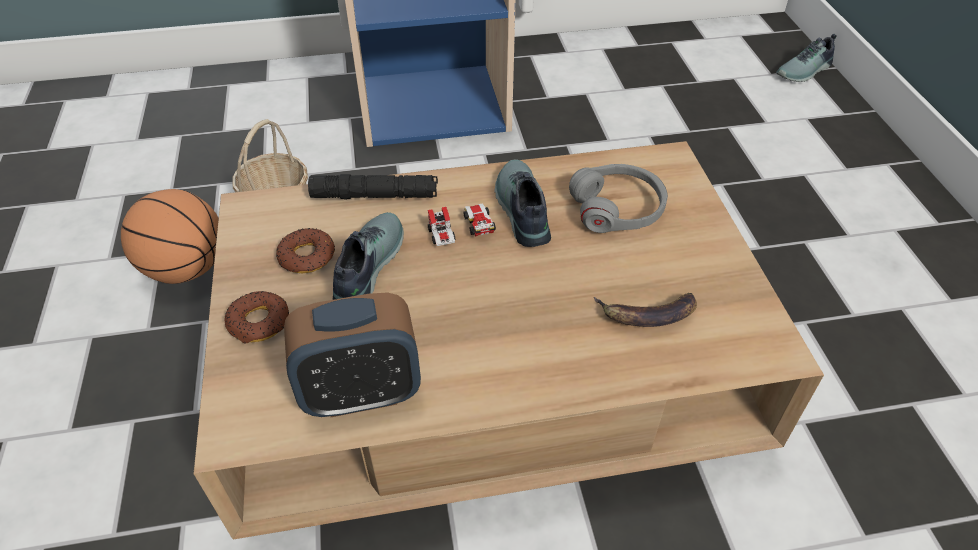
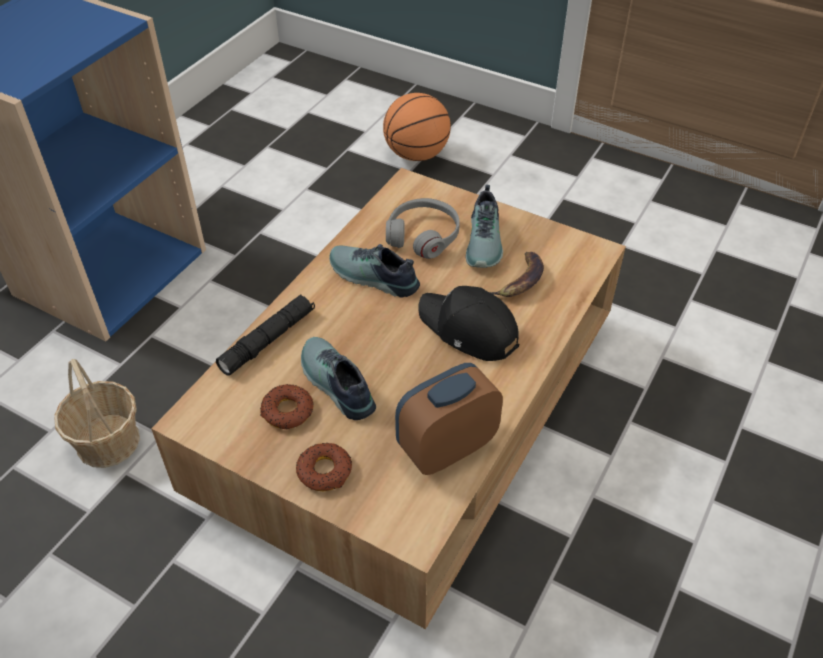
camera: 50 degrees left, 0 degrees up
(187, 269) = (95, 543): basketball -> basketball (416, 155)
(361, 393) = (446, 447): alarm clock -> alarm clock turned 150 degrees counterclockwise
(461, 230) = (357, 317): toy car -> none
(532, 316) = (468, 330): none -> black cap
(805, 71) = (346, 80): shoe -> shoe (485, 241)

